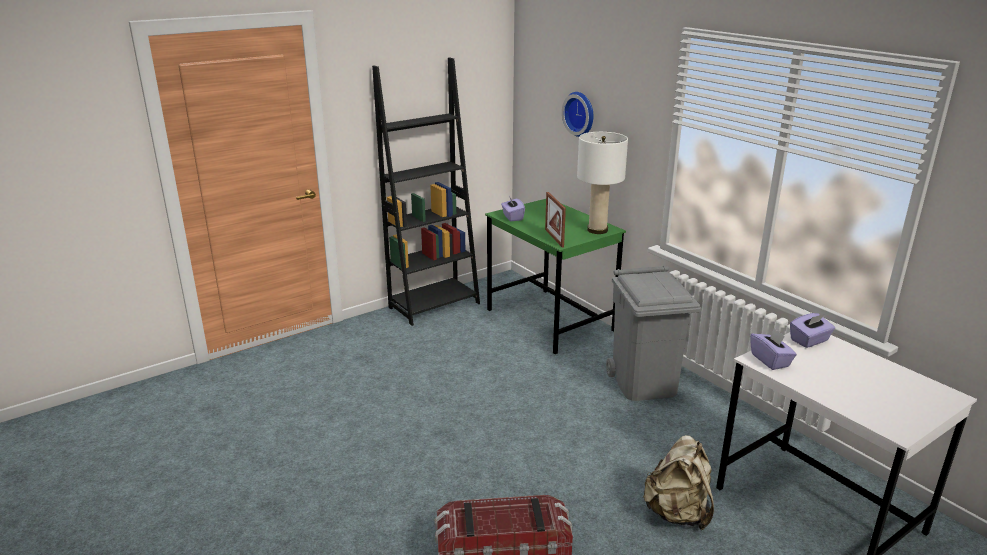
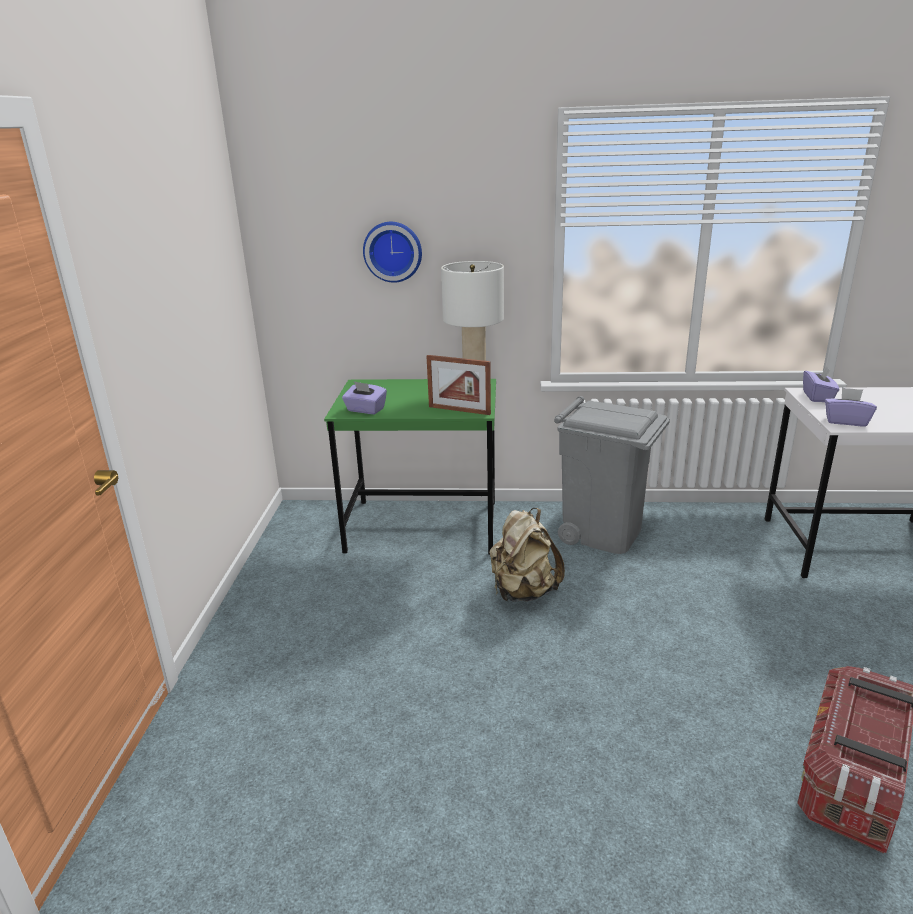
camera: 50 degrees left, 0 degrees up
(434, 305) = (270, 584): black bookcase -> none
(677, 513) = (828, 617): beige backpack -> beige backpack (523, 592)

